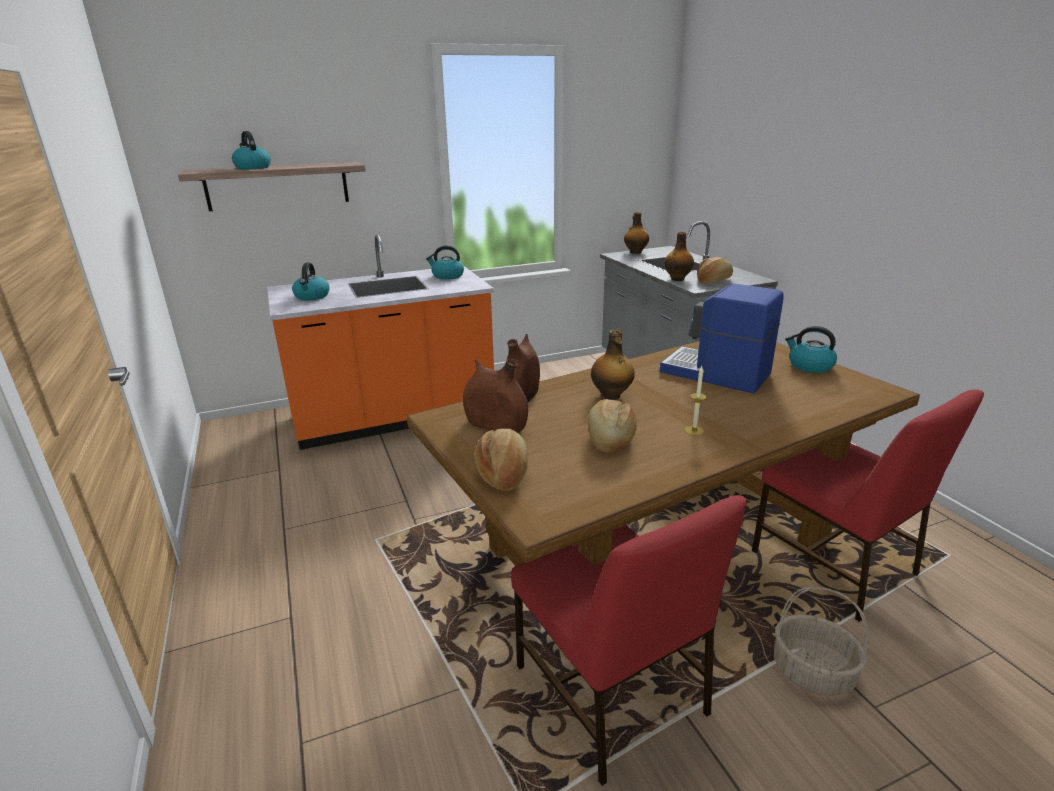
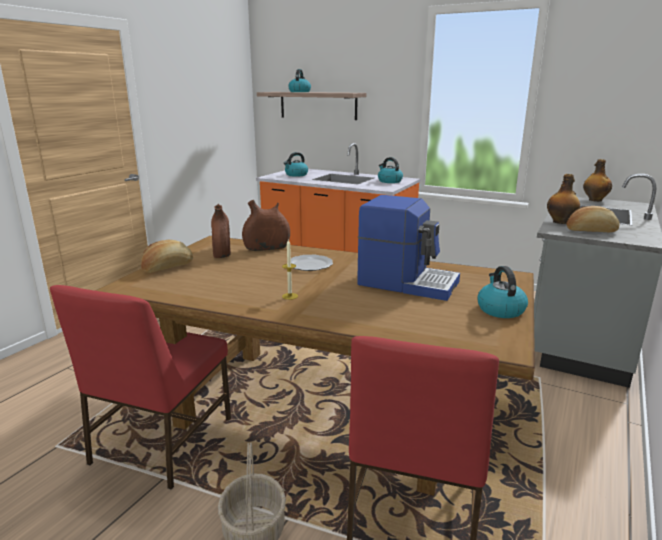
camera: 50 degrees right, 5 degrees down
(609, 438) = (243, 278): bread -> none
(611, 395) = (309, 265): bottle -> plate
(715, 374) = (407, 283): coffee machine -> coffee machine turned 120 degrees clockwise

